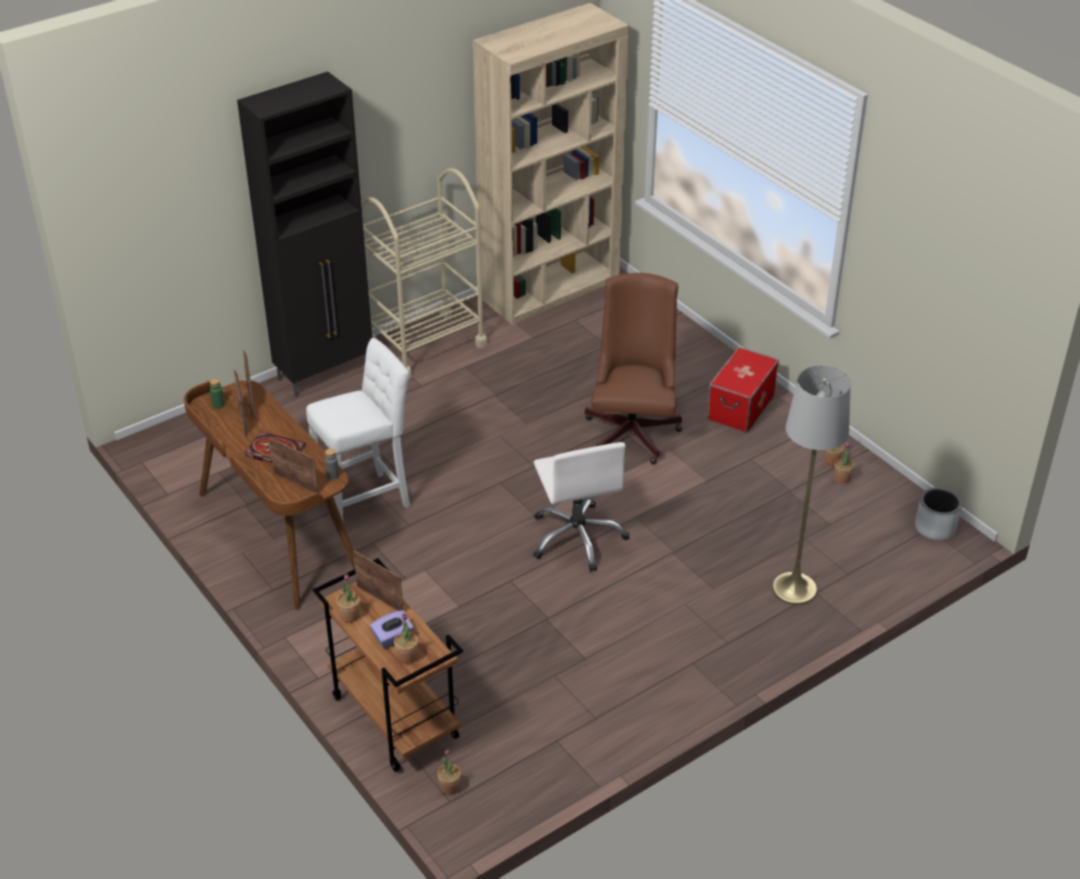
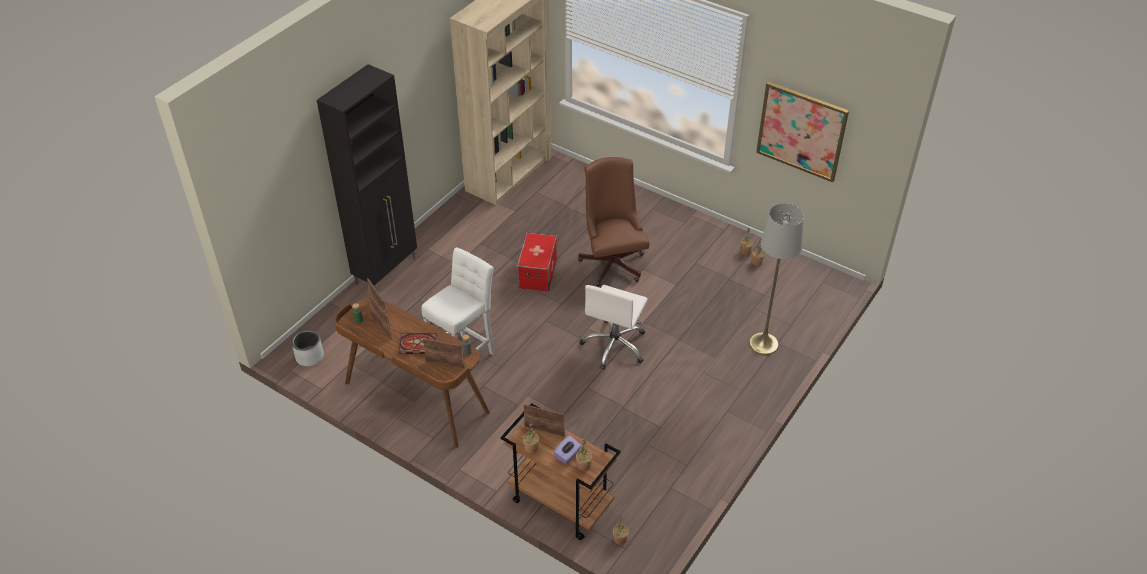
camera: 20 degrees left, 5 degrees up
(425, 344) = (445, 233): beige cart -> none
(577, 537) = (615, 345): white office chair -> white office chair turned 60 degrees clockwise
(741, 408) = (672, 229): storage box -> storage box (538, 273)
(924, 285) = (801, 131): none -> picture
(935, 527) = (826, 280): grey planter -> grey planter (310, 357)

